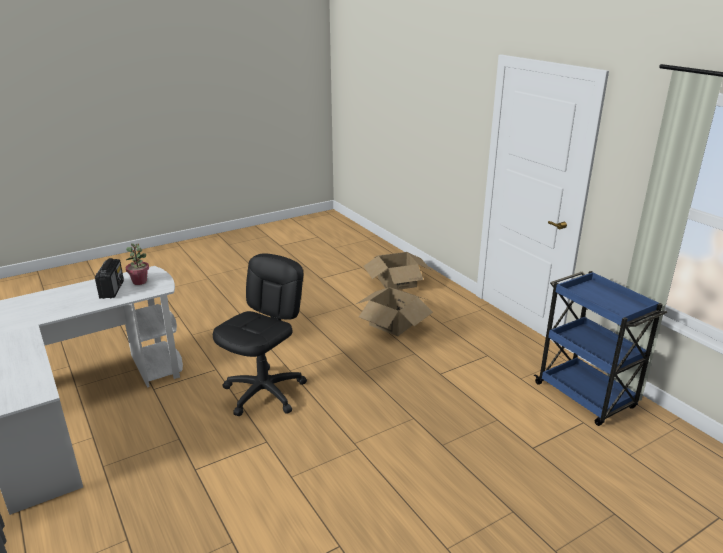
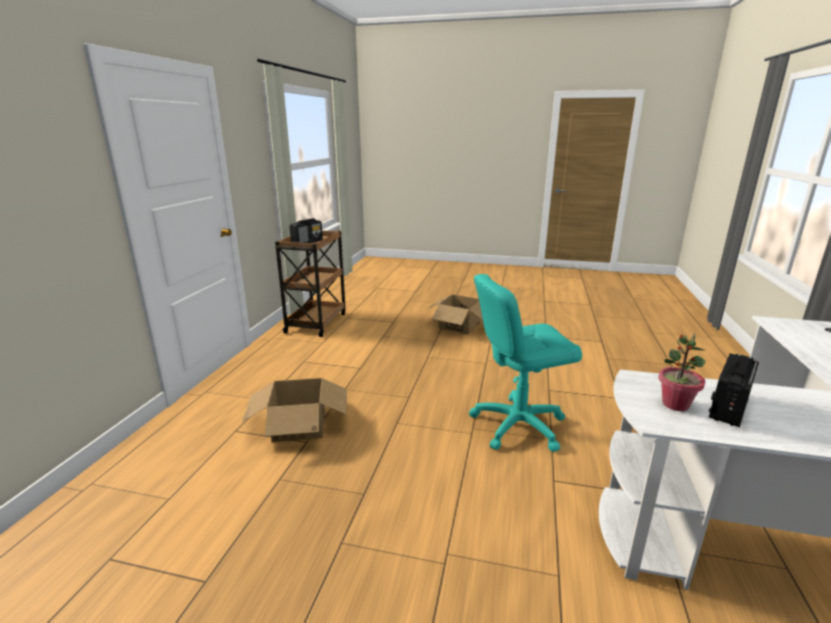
camera: 135 degrees left, 5 degrees down
(265, 392) = (518, 425): black office chair -> turquoise office chair
(397, 282) = (163, 481): cardboard box -> cardboard box (459, 325)
(586, 397) = (316, 322): blue cart -> brown cart
(600, 297) = (307, 242): none -> radio

